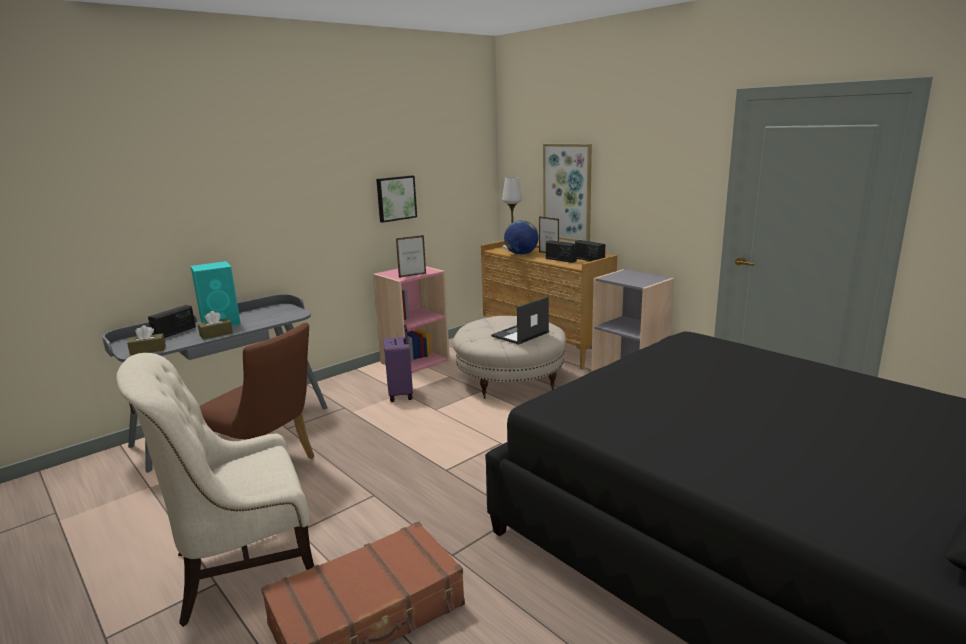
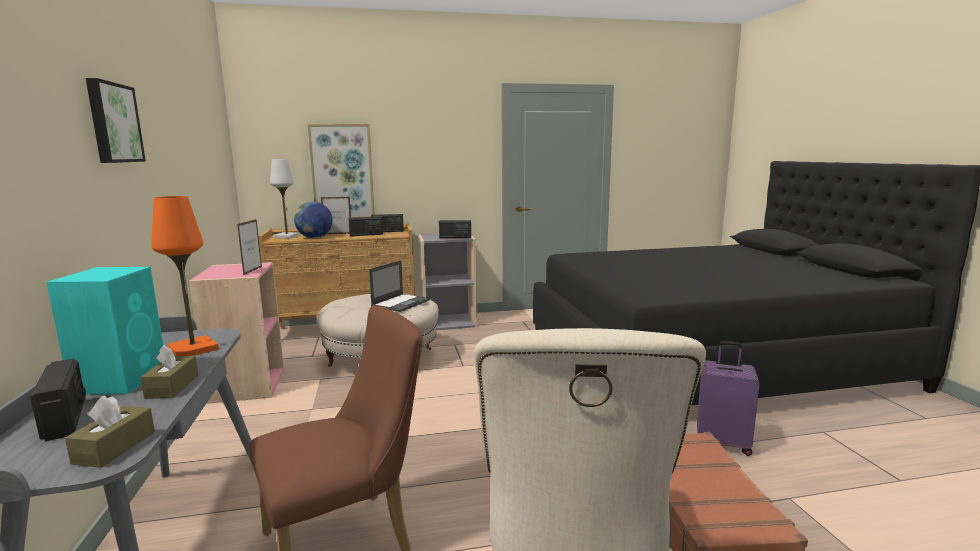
camera: 60 degrees left, 5 degrees down
(269, 319) = (193, 349): none -> orange table lamp
(395, 198) = (186, 179): picture -> picture (112, 123)
(401, 394) = (313, 410): purple suitcase -> purple suitcase (723, 443)
(520, 334) = (401, 303): laptop -> laptop turned 135 degrees counterclockwise
(633, 281) = (455, 237): none -> radio

